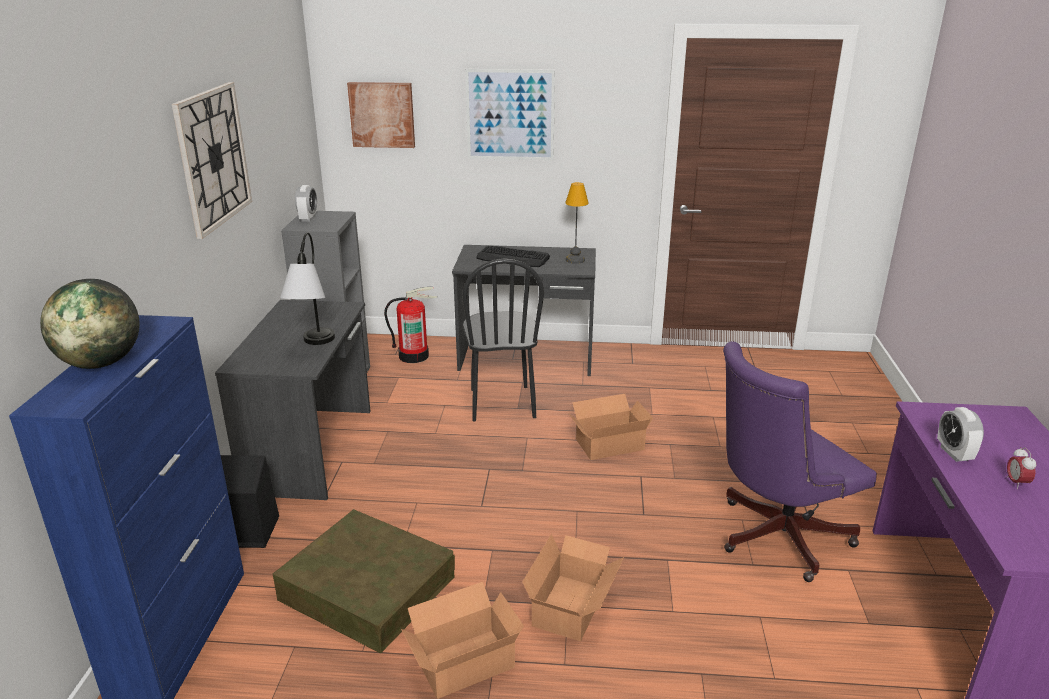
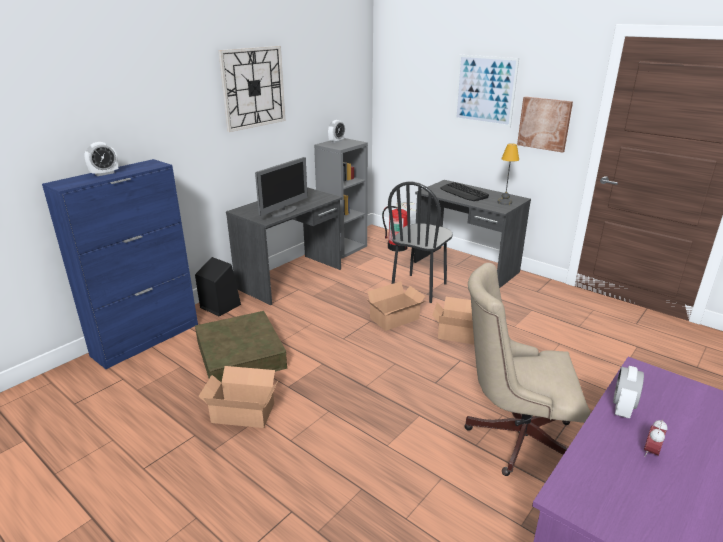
camera: 35 degrees right, 0 degrees up
(101, 363) = (104, 173): globe -> alarm clock
(313, 347) = (284, 212): table lamp -> monitor
(382, 114) = (408, 83): picture -> picture (544, 123)
(573, 606) = (331, 413): cardboard box -> cardboard box (396, 319)
(774, 537) = (513, 436): purple office chair -> beige office chair

